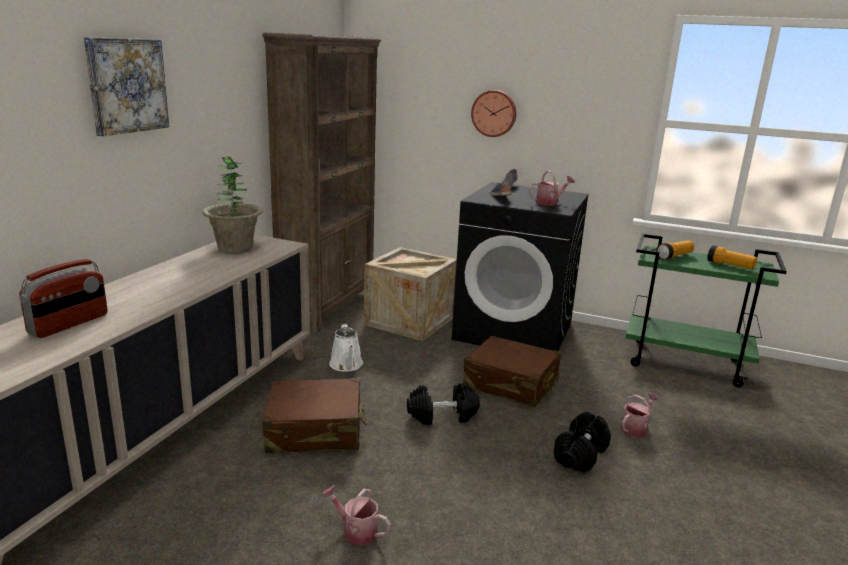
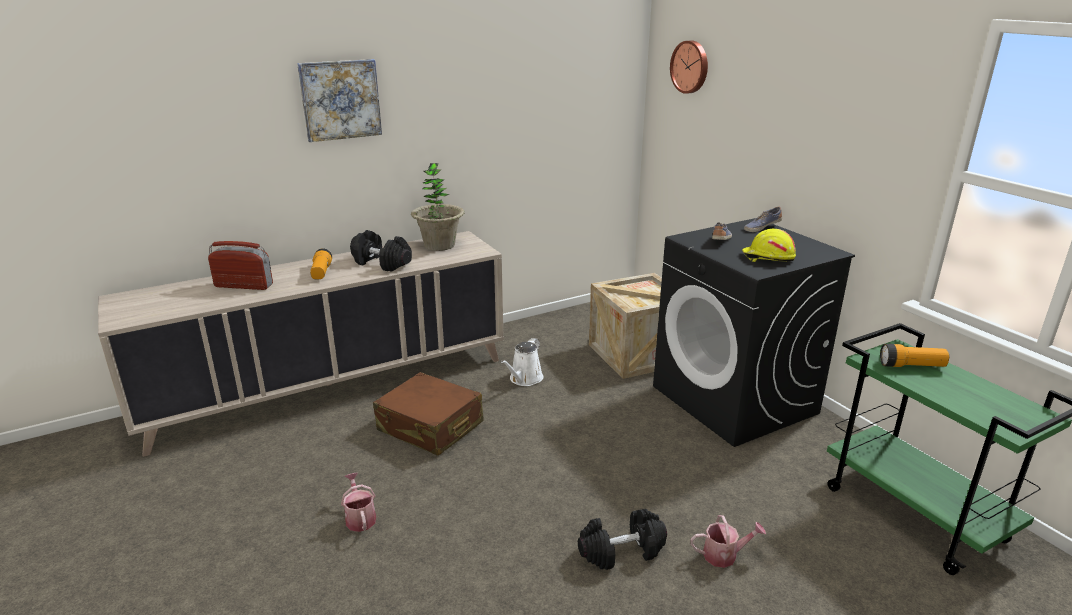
camera: 40 degrees right, 5 degrees up
(69, 324) = (244, 285): radio -> radio turned 150 degrees counterclockwise
(328, 306) = (580, 317): brown bookcase -> none
(442, 416) = (543, 457): black dumbbell -> black dumbbell (381, 263)
(494, 113) = (770, 135): wall clock -> wall clock (690, 67)
(511, 384) = (651, 453): brown suitcase -> none
(549, 202) = (767, 258): watering can -> yellow hard hat
(730, 266) = (978, 402): flashlight -> flashlight (321, 273)

